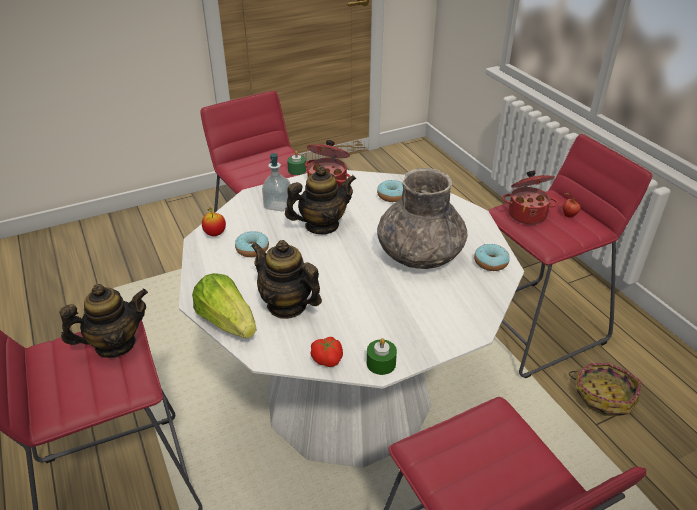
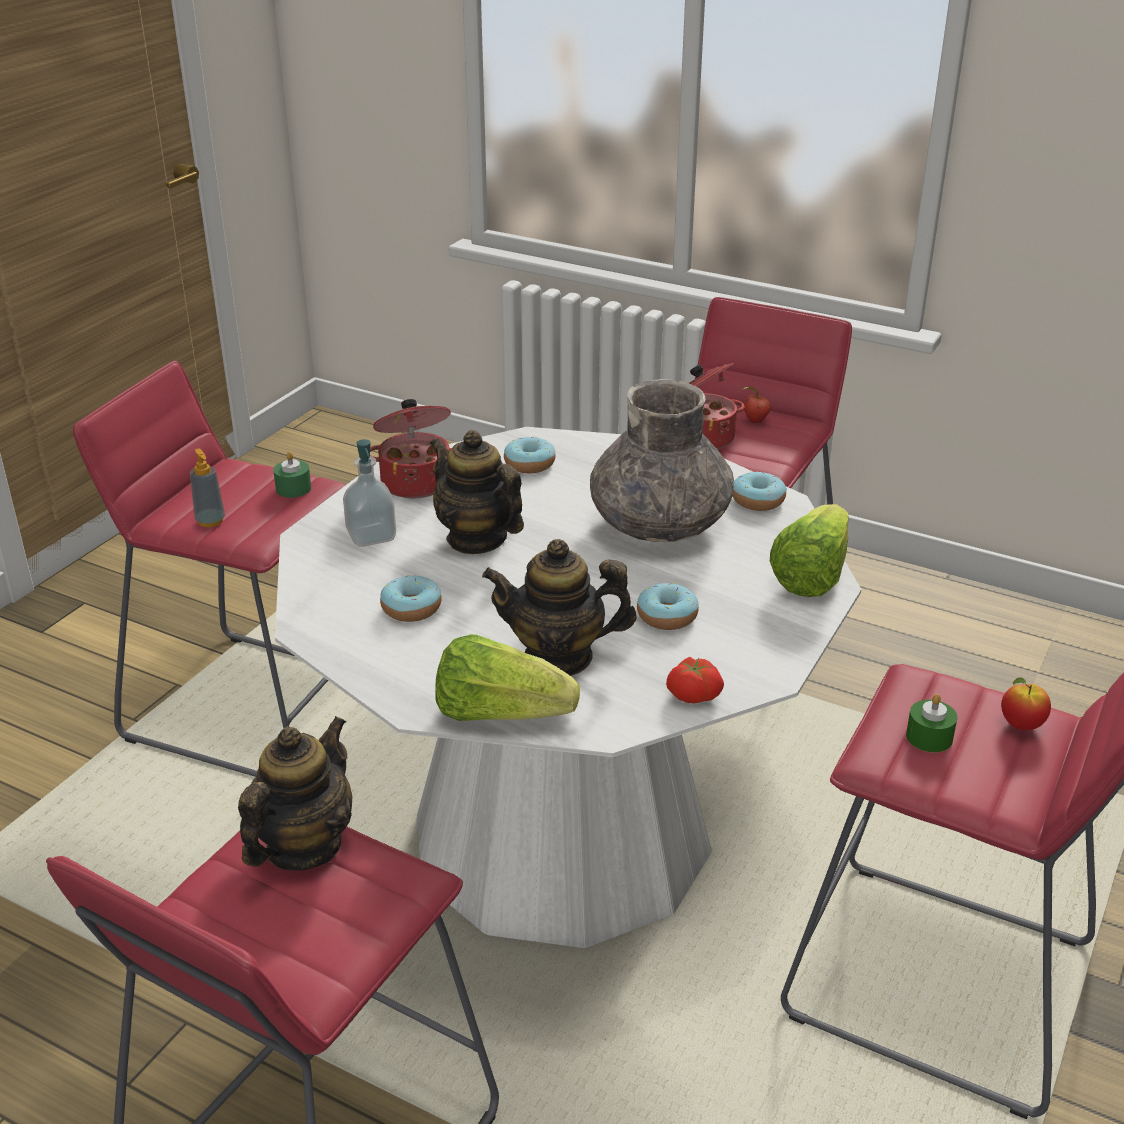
camera: 35 degrees left, 5 degrees down
(215, 234) = (321, 611): apple -> apple (1021, 725)
(247, 173) = (210, 521): none -> soap dispenser
(321, 226) = (476, 539): teapot -> teapot turned 75 degrees counterclockwise
(364, 308) = (667, 616): none -> donut
(381, 363) = (765, 669): green candle -> green candle (929, 737)
(470, 320) = (811, 575): none -> lettuce
(603, 395) = (886, 672): basket -> none

